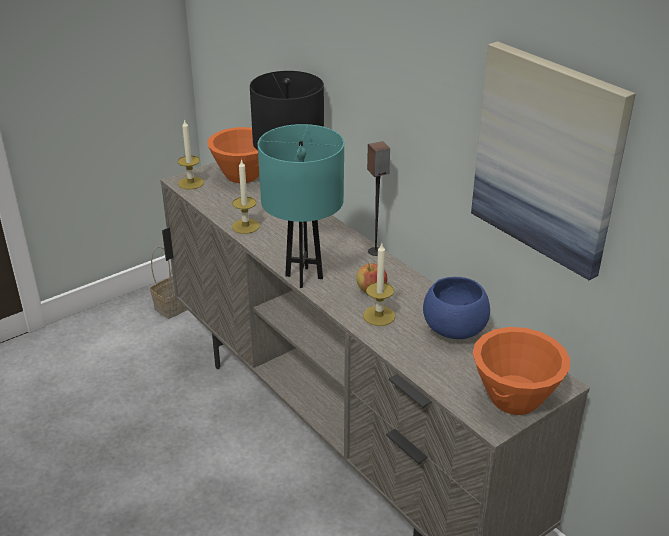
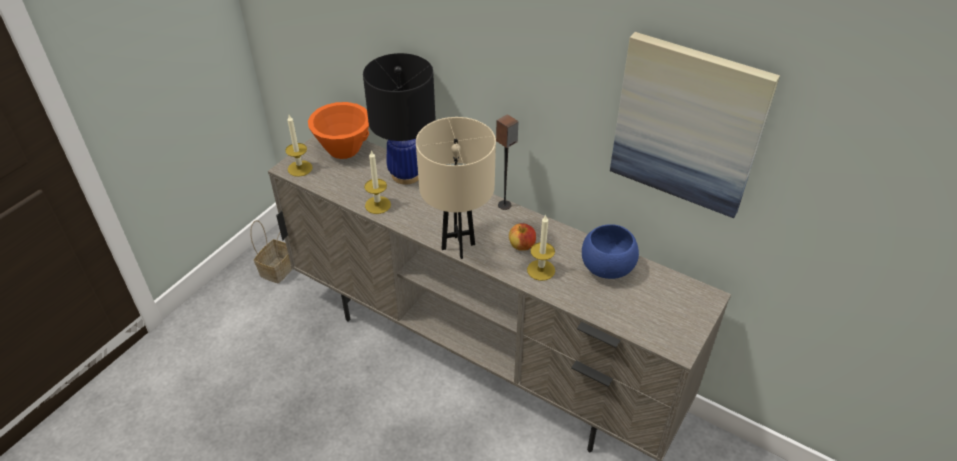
camera: 20 degrees left, 10 degrees up
(304, 277) = (458, 247): turquoise table lamp -> beige table lamp
(515, 399) = (684, 320): orange bowl -> none

